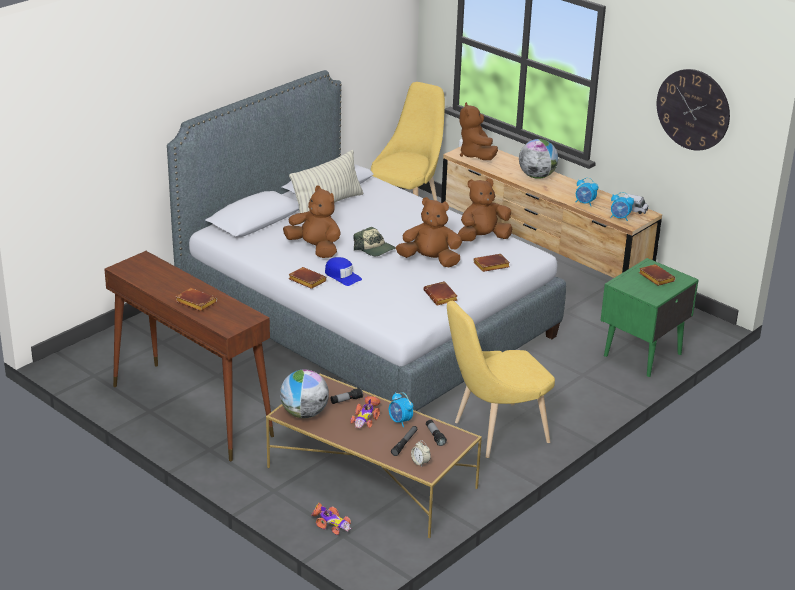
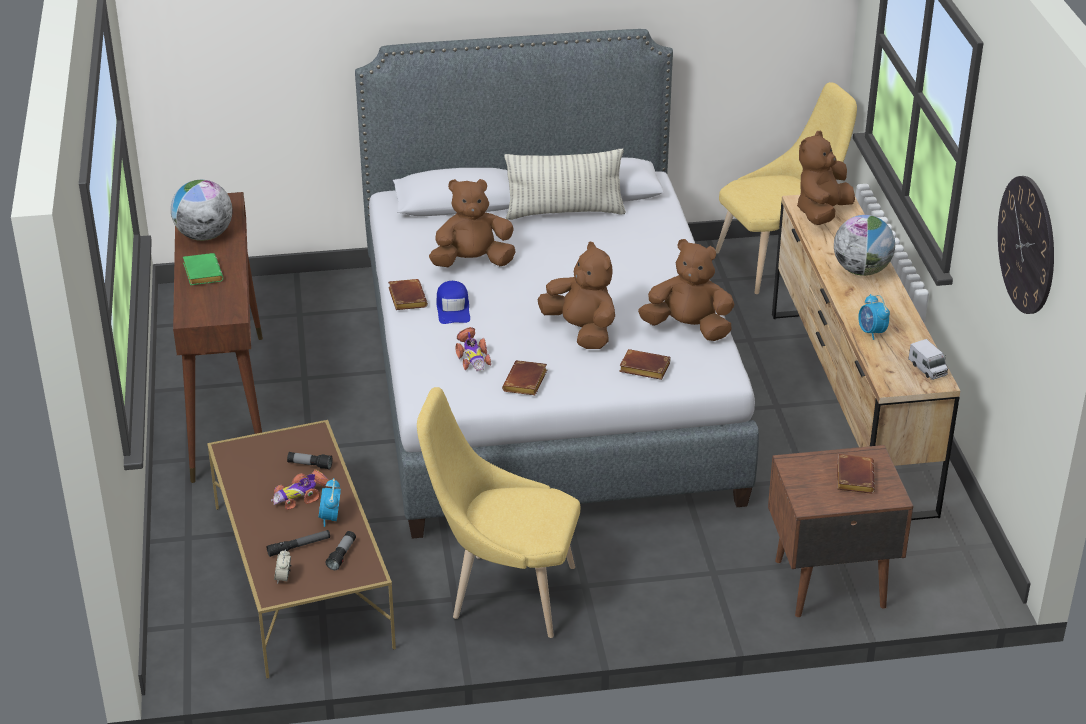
camera: 40 degrees right, 5 degrees up
(194, 303) = (201, 273): brown book -> green book
(304, 413) = (247, 459): globe -> globe (204, 236)
(315, 248) = (472, 262): brown plush toy -> brown plush toy turned 90 degrees counterclockwise
(330, 523) = (193, 605): toy car -> toy car (472, 357)
(374, 249) = (536, 290): cap -> none
(620, 218) = (889, 372): alarm clock -> none
(641, 355) = (827, 582): green nightstand -> brown nightstand

